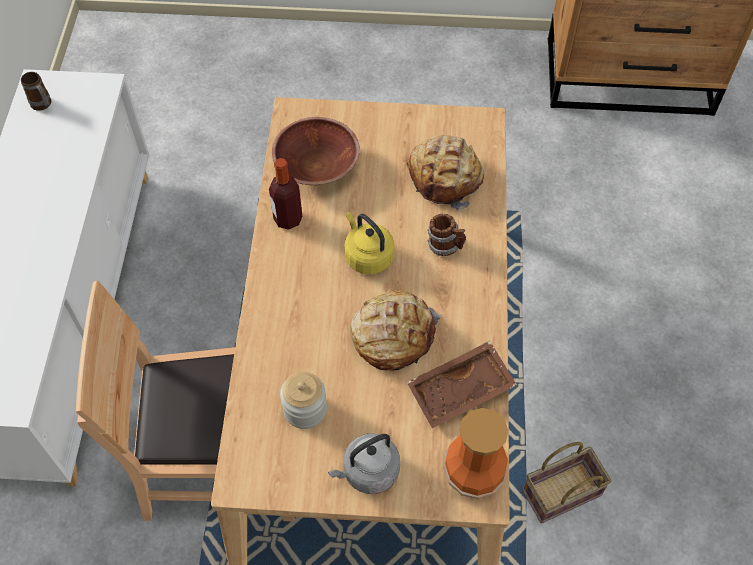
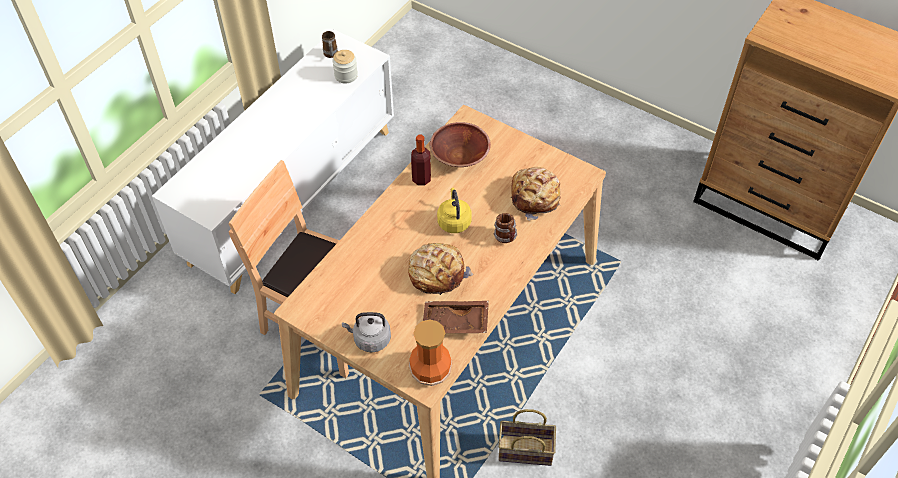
camera: 30 degrees right, 5 degrees down
(305, 409) = (358, 289): jar -> jar (346, 75)

